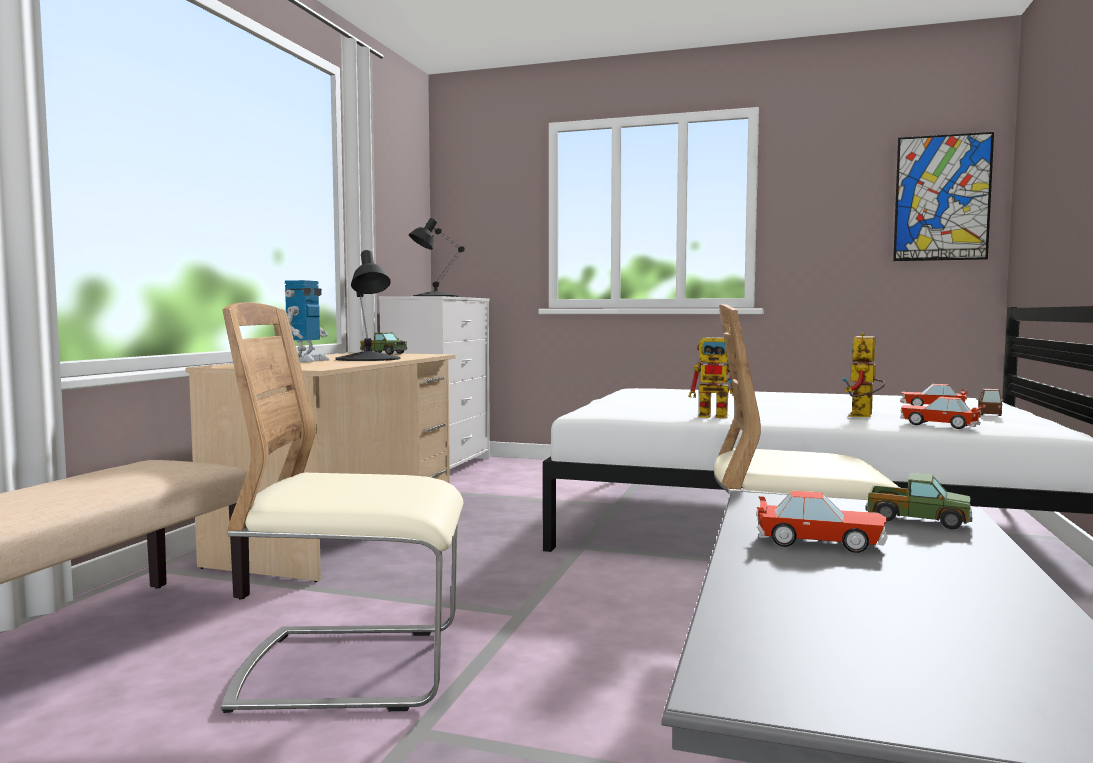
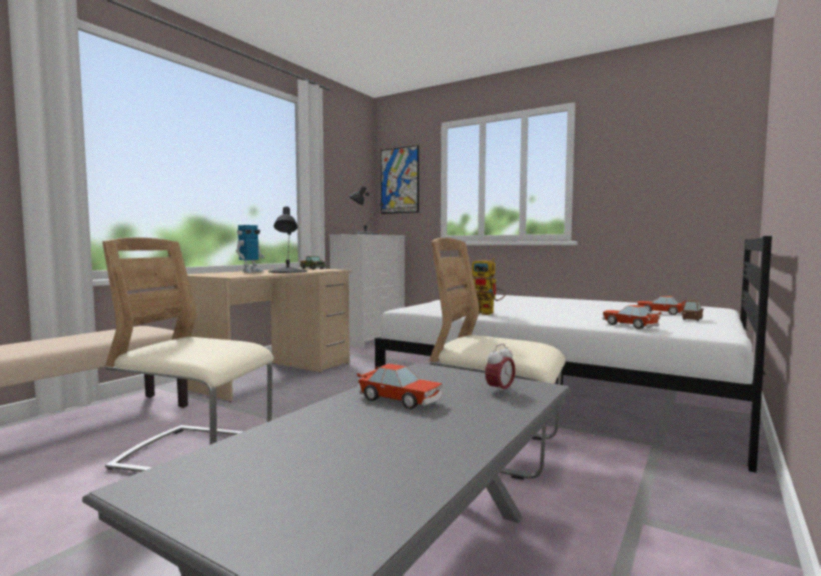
camera: 15 degrees right, 0 degrees up
(863, 416) = (587, 317): toy robot -> none
(917, 520) = (500, 391): toy truck -> alarm clock
(942, 198) = (708, 159): picture -> picture (399, 180)

